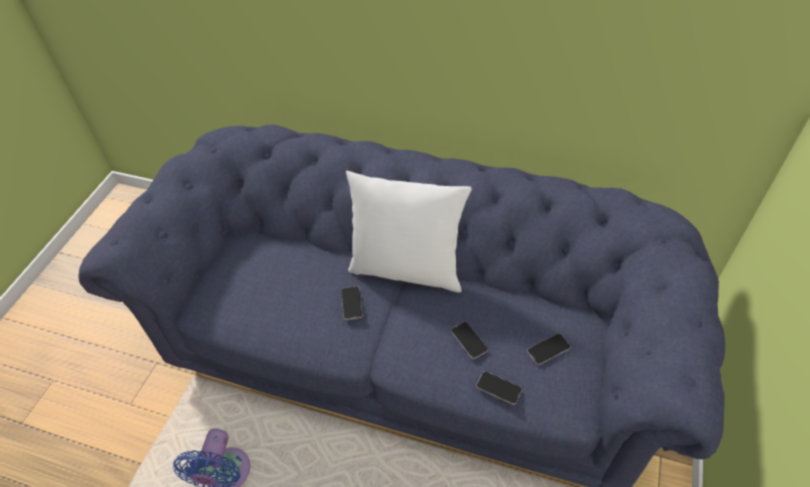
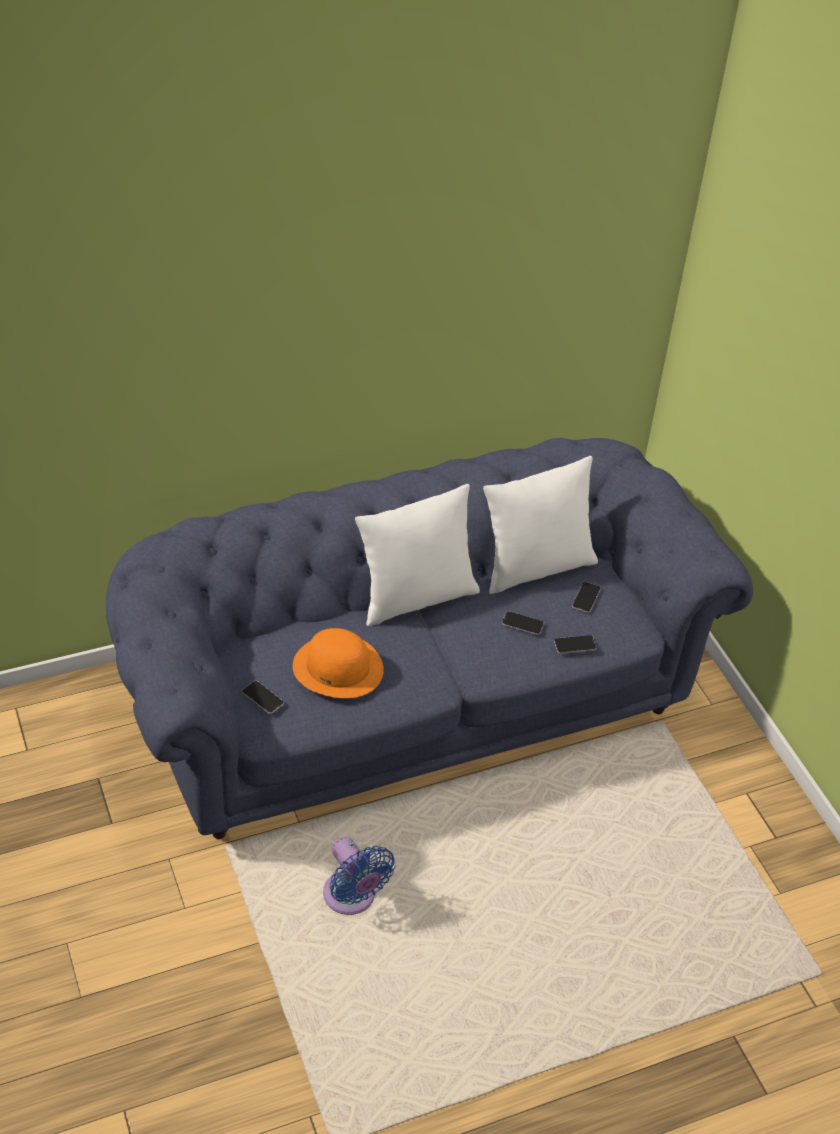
camera: 45 degrees left, 5 degrees down
(292, 292) = (338, 667): none -> orange hat
(351, 303) = (400, 647): phone -> phone (263, 697)
(529, 296) = (535, 567): none -> white pillow

